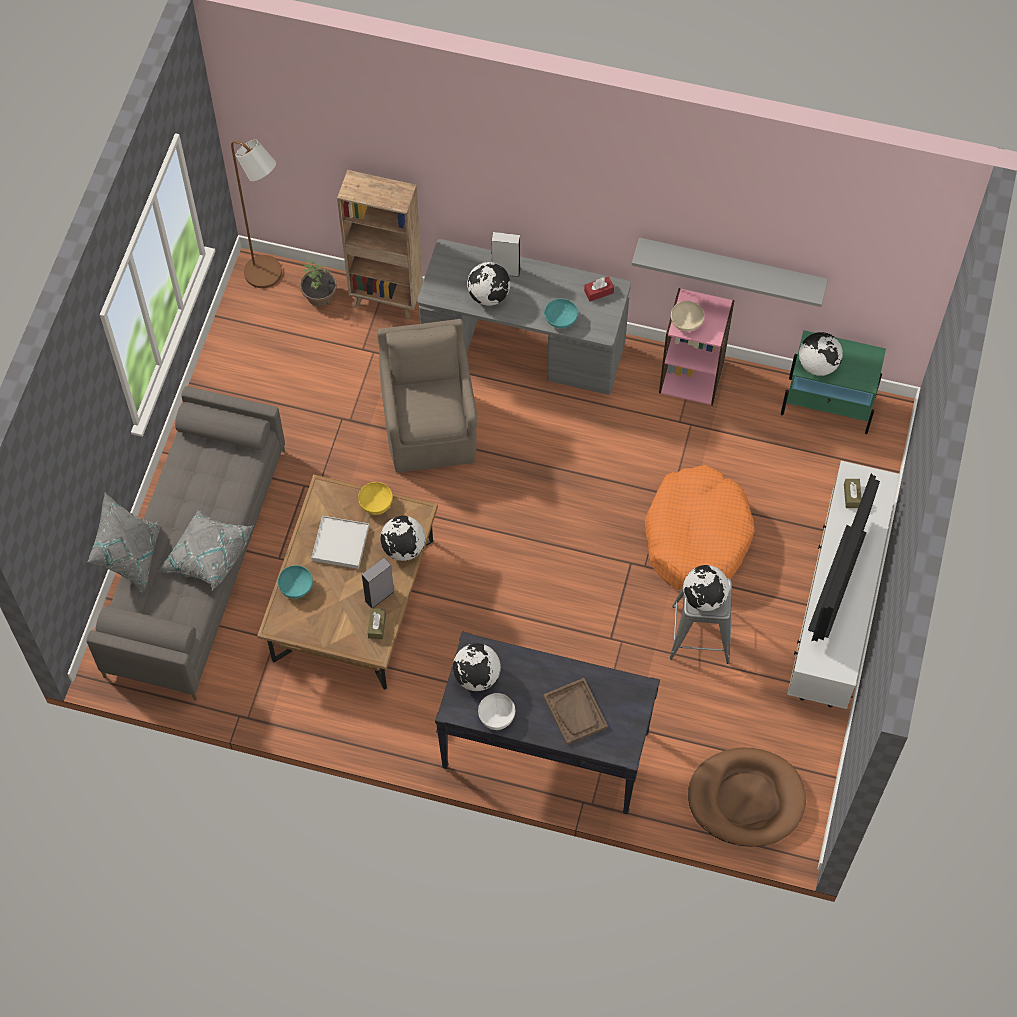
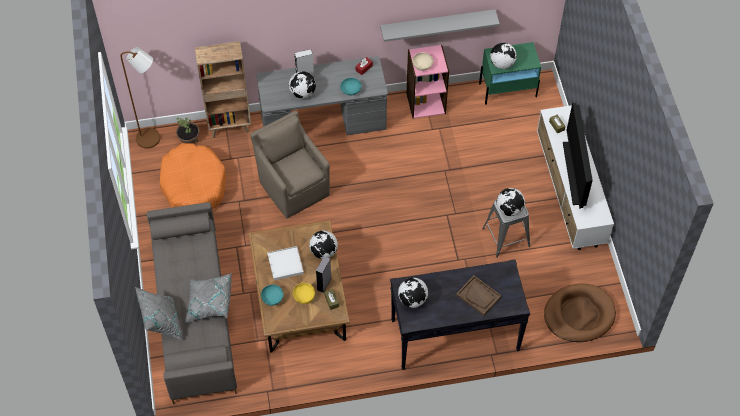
camera: 25 degrees left, 5 degrees down
(375, 503) = (294, 234): yellow bowl -> yellow bowl (304, 297)
(496, 715) = (435, 316): white bowl -> none
(696, 536) = (475, 186): orange dog bed -> orange dog bed (193, 185)

